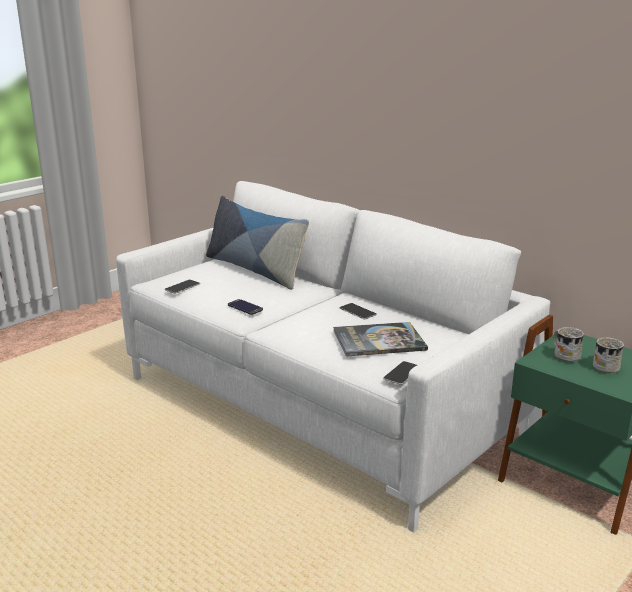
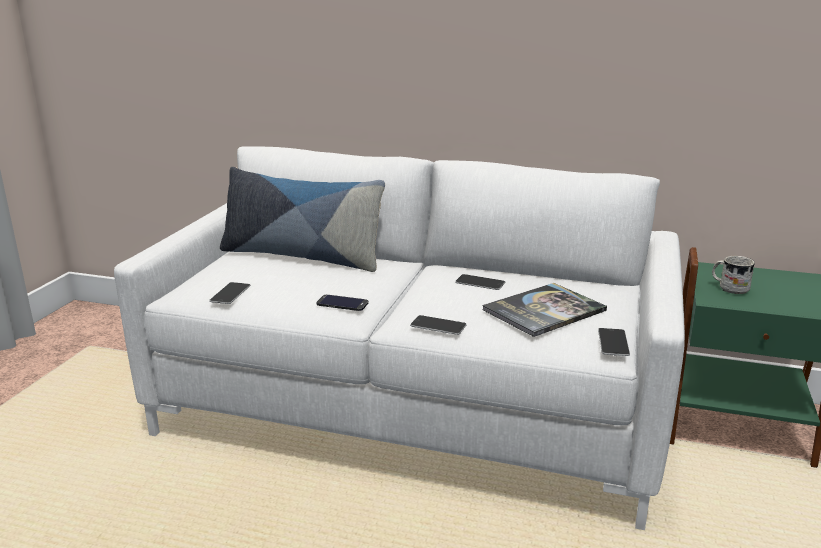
camera: 25 degrees left, 0 degrees up
(292, 335) = (438, 325): none -> phone
(604, 366) = (776, 291): white mug -> none

